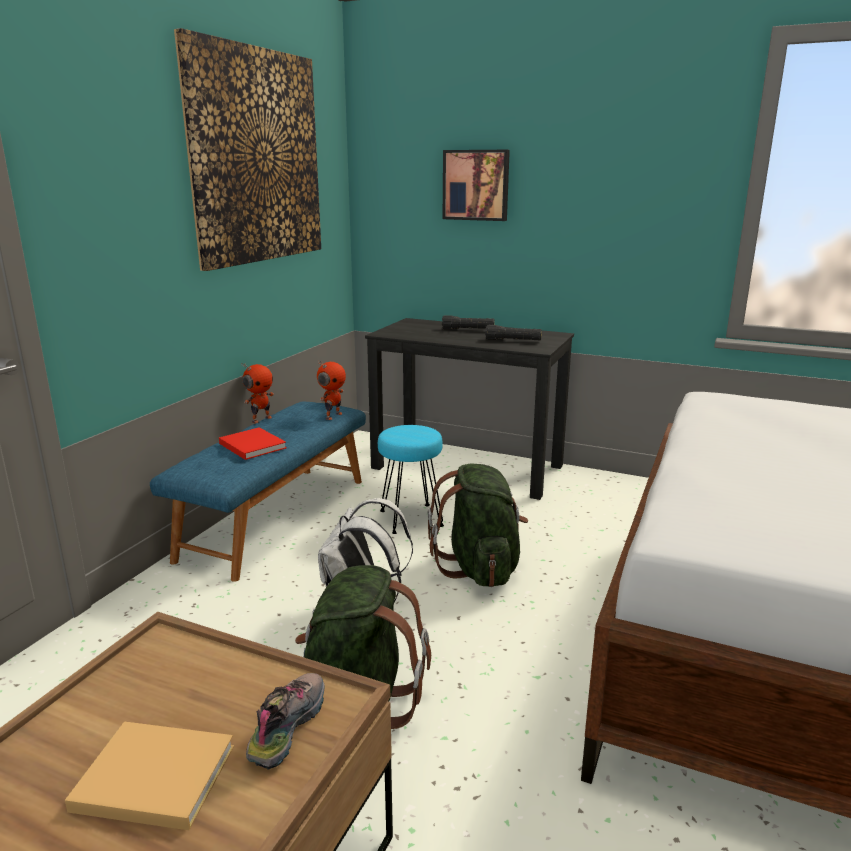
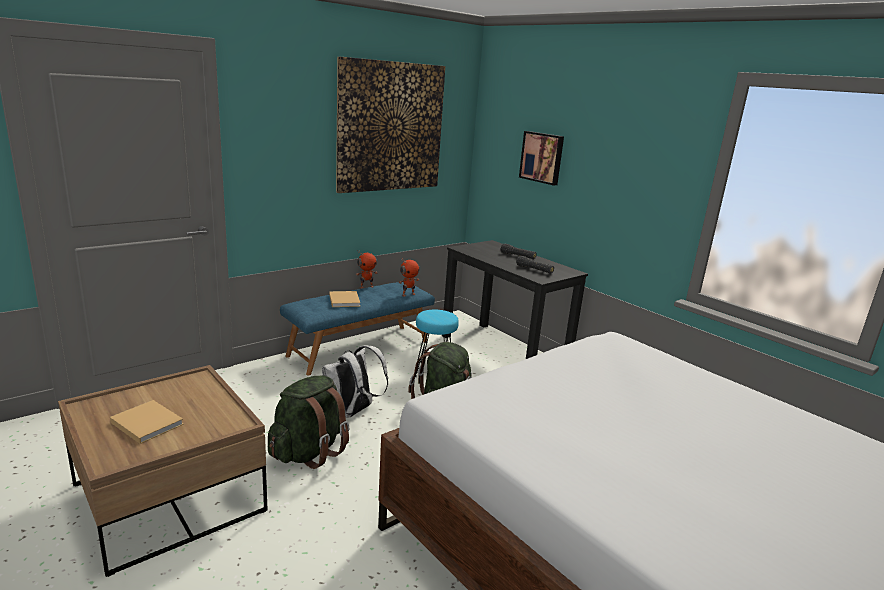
camera: 25 degrees right, 0 degrees up
(251, 445) = (344, 300): red book -> beige book
(287, 726) = (209, 425): shoe -> none

